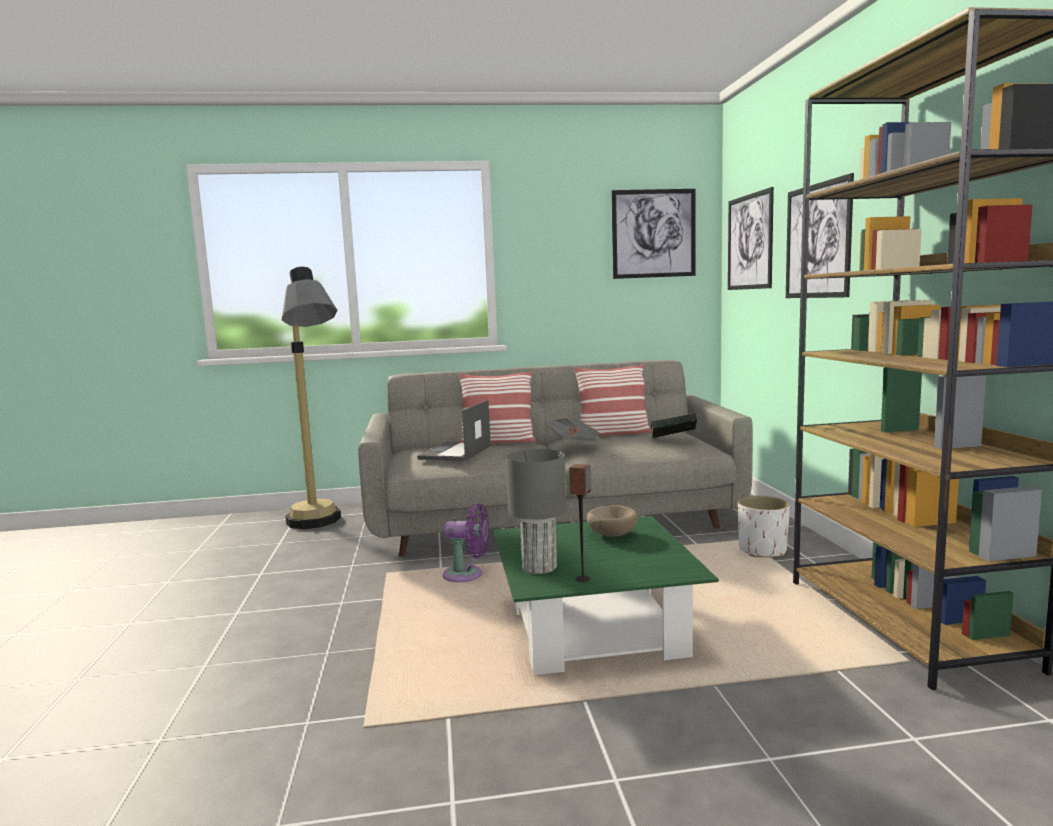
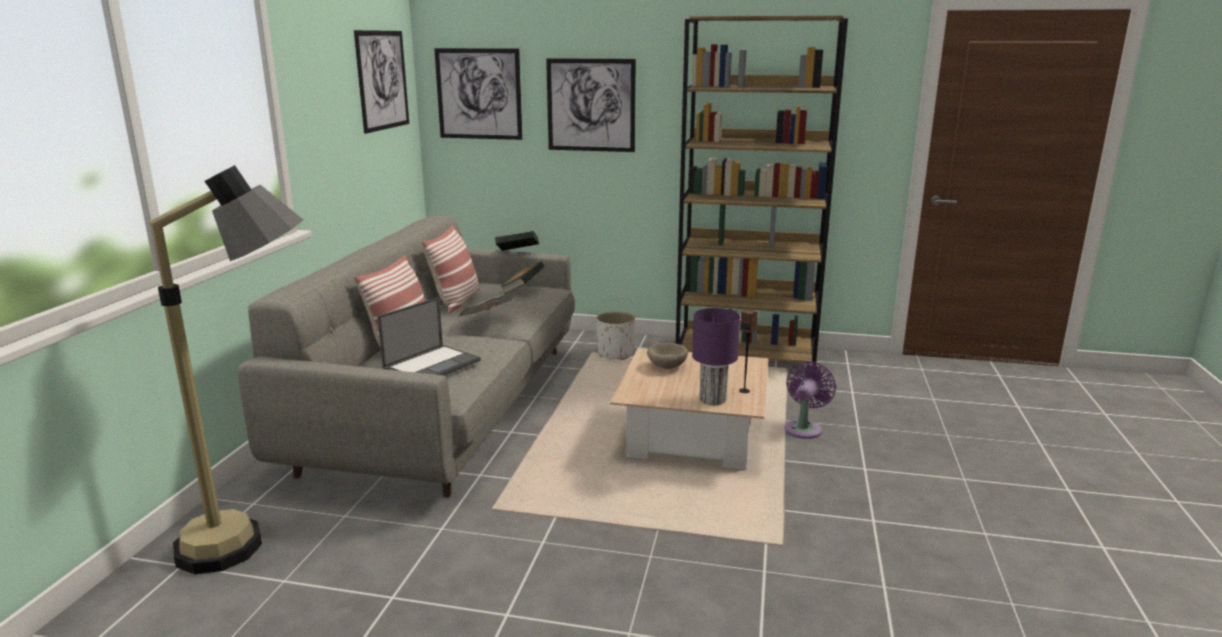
camera: 70 degrees left, 10 degrees up
(455, 452) = (432, 364): laptop -> laptop turned 90 degrees counterclockwise
(467, 575) = (542, 467): purple fan -> purple fan (804, 428)
(538, 567) = (712, 400): grey table lamp -> purple table lamp
(595, 629) = (692, 436): green coffee table -> beige coffee table
(713, 407) = (517, 253): none -> book

